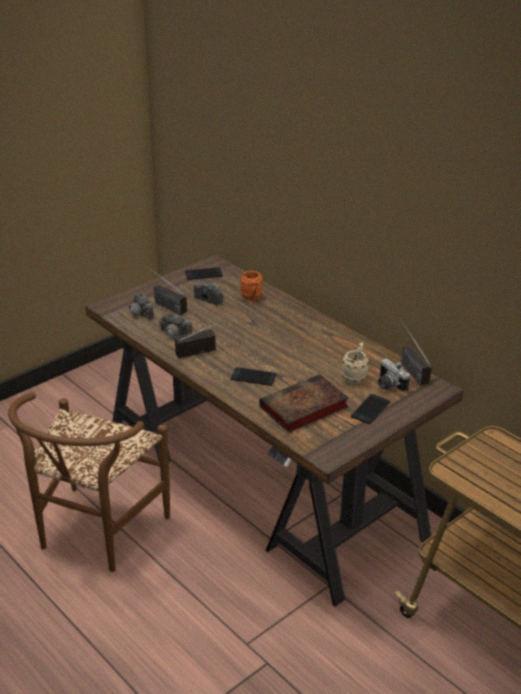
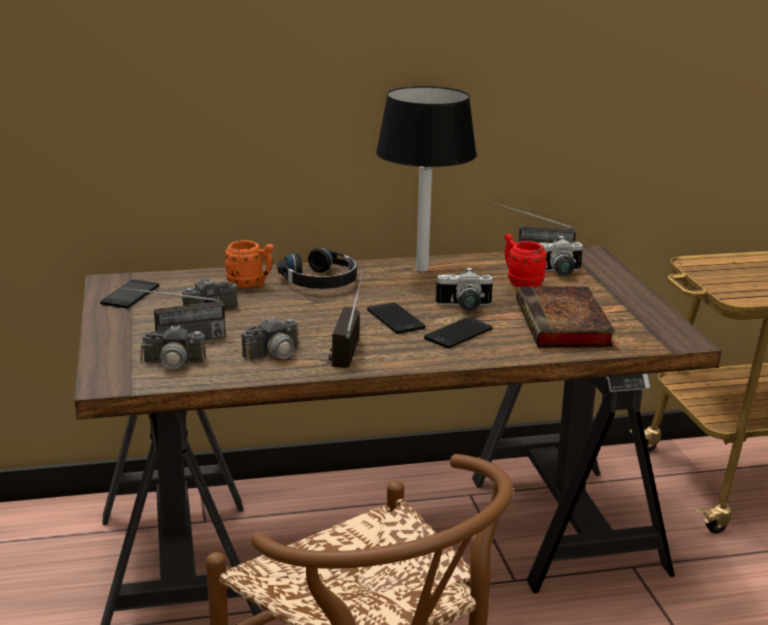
camera: 60 degrees left, 10 degrees down
(280, 315) = (321, 281): none -> black headphones
(293, 368) = (464, 307): none -> camera
(335, 339) = (421, 269): none -> black table lamp
(355, 376) = (520, 282): beige mug -> red mug
(370, 409) = (601, 294): phone -> phone (395, 319)

